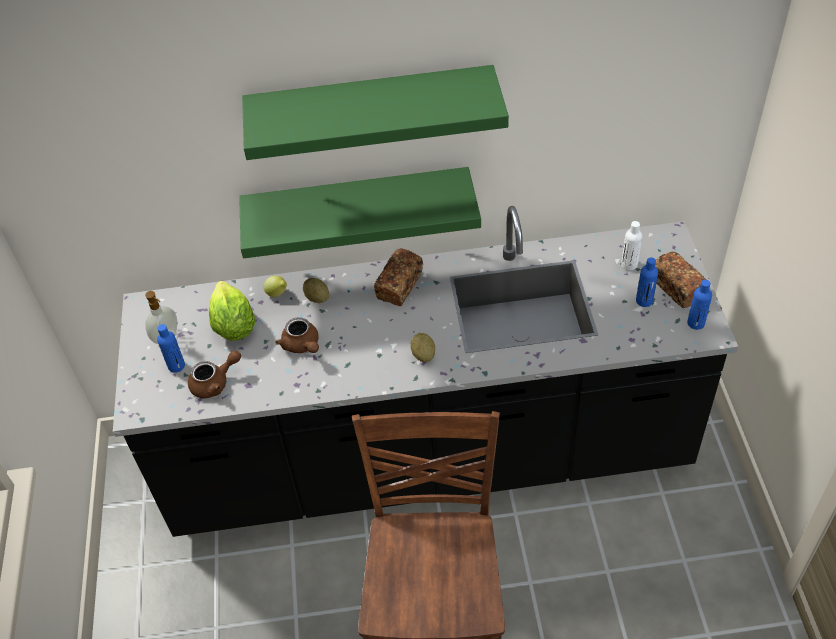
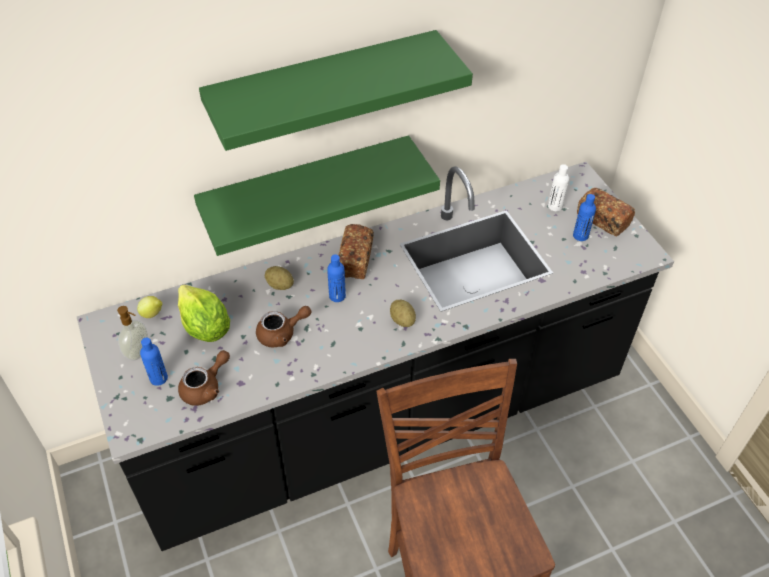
camera: 20 degrees left, 0 degrees up
(277, 294) = (239, 288): lemon -> lemon (153, 314)
(302, 346) = (282, 334): brown teapot -> brown teapot turned 60 degrees counterclockwise
(696, 323) = (631, 247): blue bottle -> blue bottle (337, 296)

